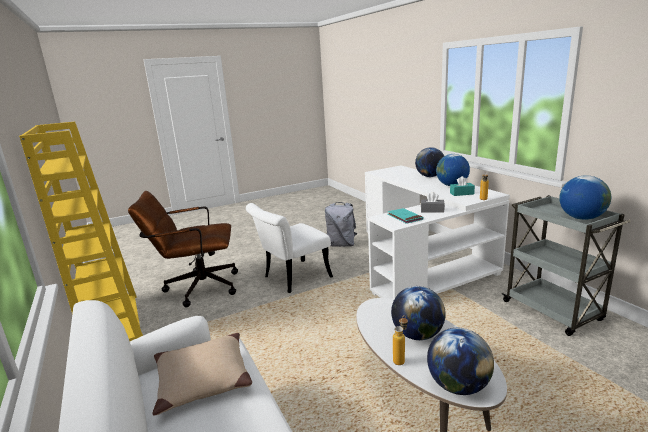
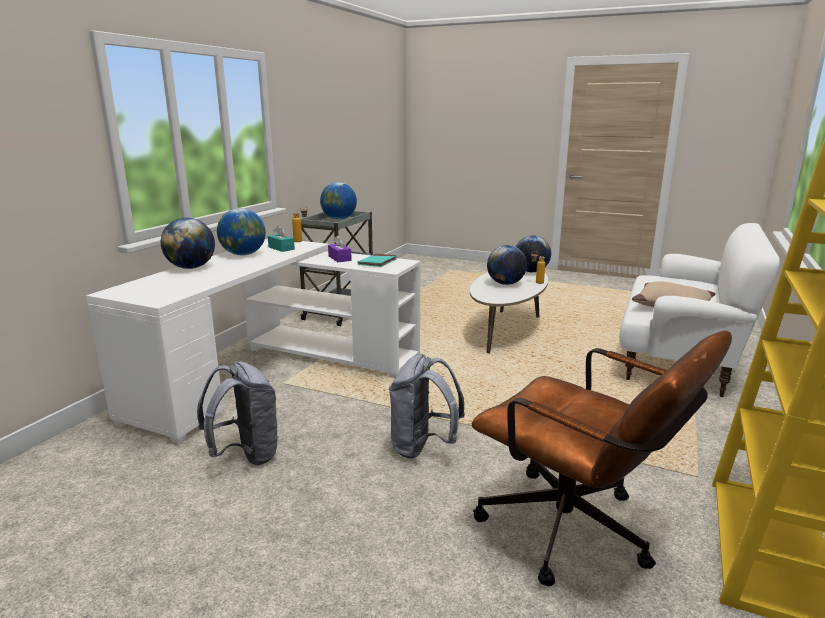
camera: 130 degrees left, 0 degrees up
(292, 278) = (423, 447): white chair -> grey backpack
(432, 210) = (339, 258): grey tissue box -> purple tissue box

